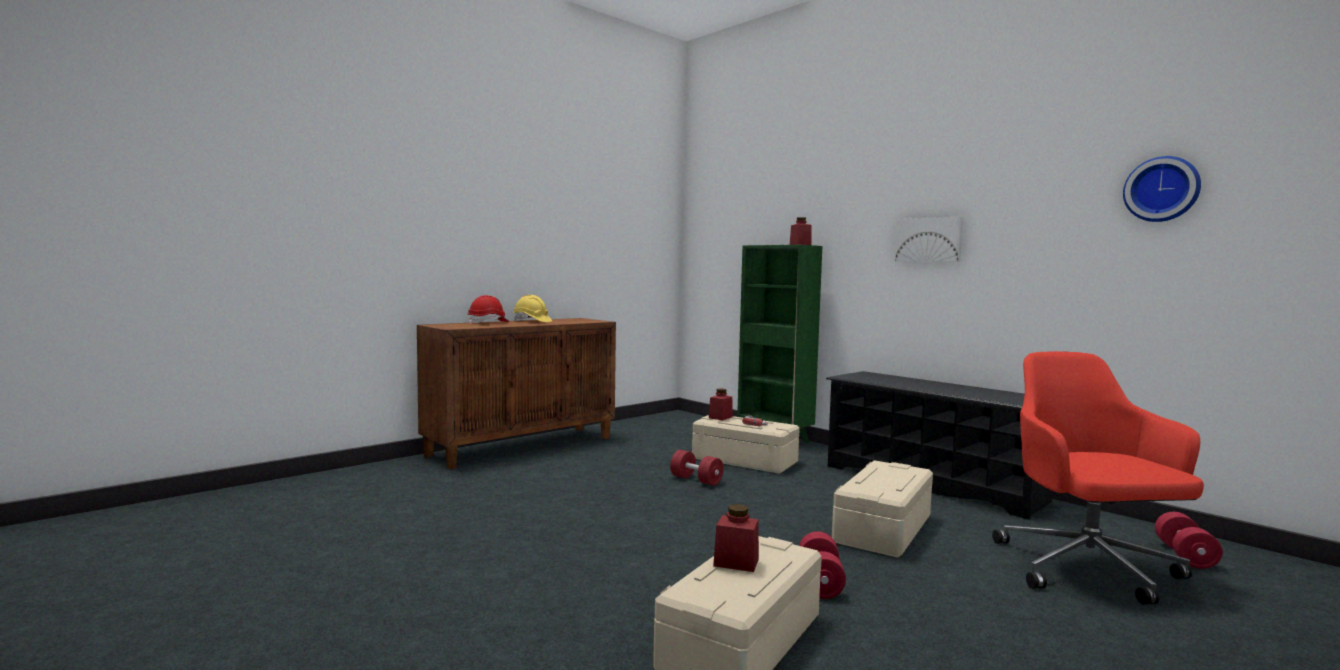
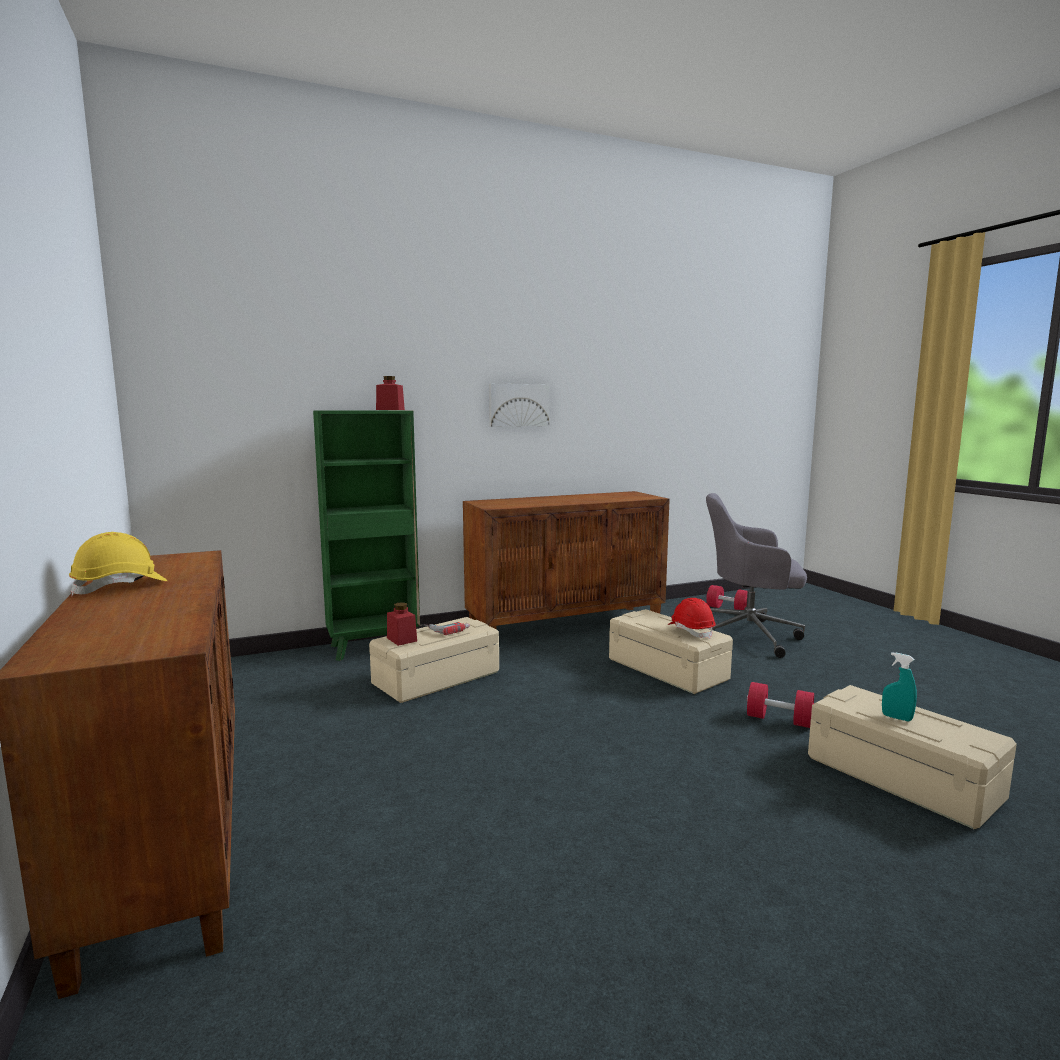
camera: 70 degrees left, 5 degrees up
(488, 323) = (96, 615): red hard hat -> red hard hat (691, 631)
(696, 480) = (486, 718): red dumbbell -> none
(736, 562) = (897, 718): red jar -> turquoise spray bottle
(933, 483) = (566, 625): black shoe rack -> brown cabinet
(1088, 570) = (750, 635): red office chair -> grey office chair
(1162, 189) = (672, 373): wall clock -> none

